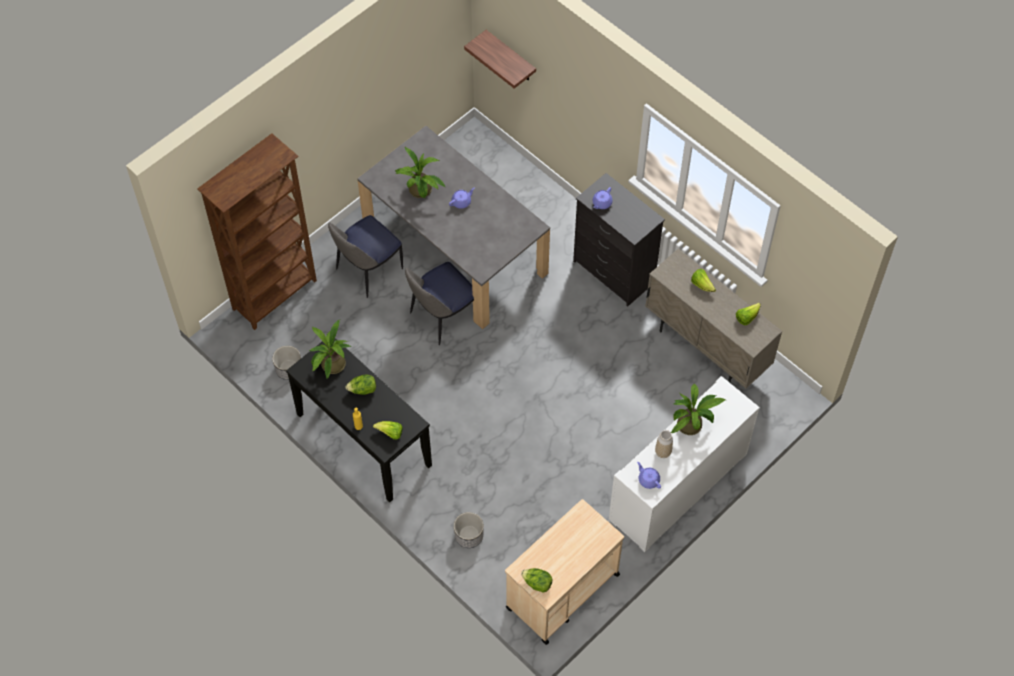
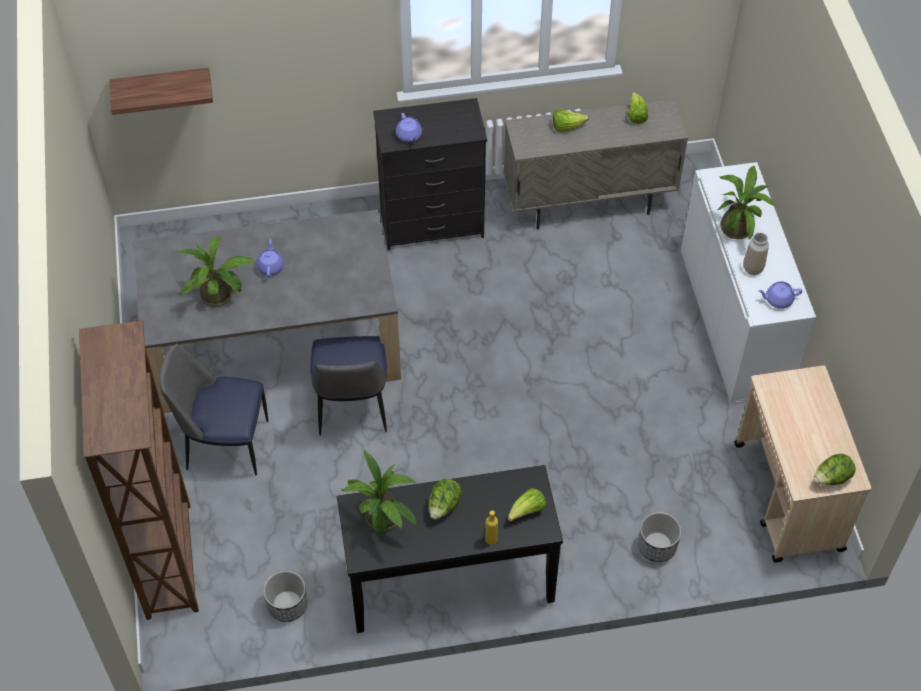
camera: 55 degrees left, 5 degrees down
(368, 270) = (224, 444): chair -> chair turned 105 degrees clockwise

